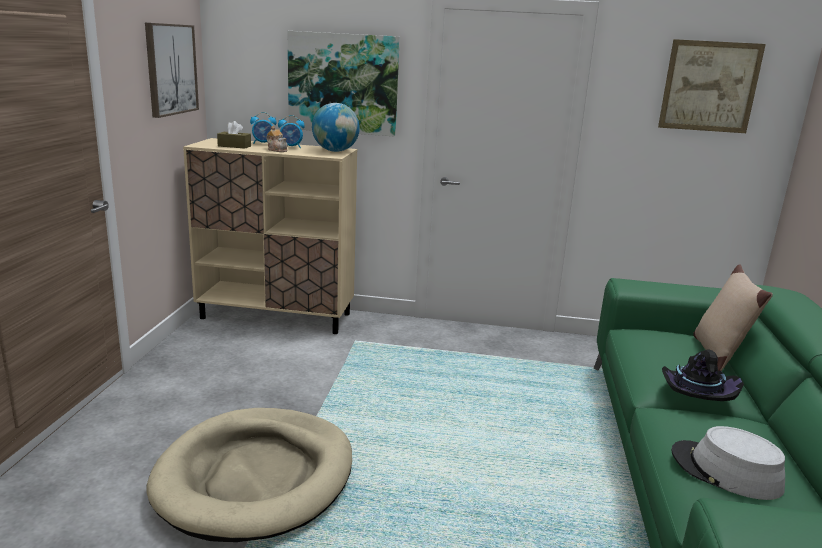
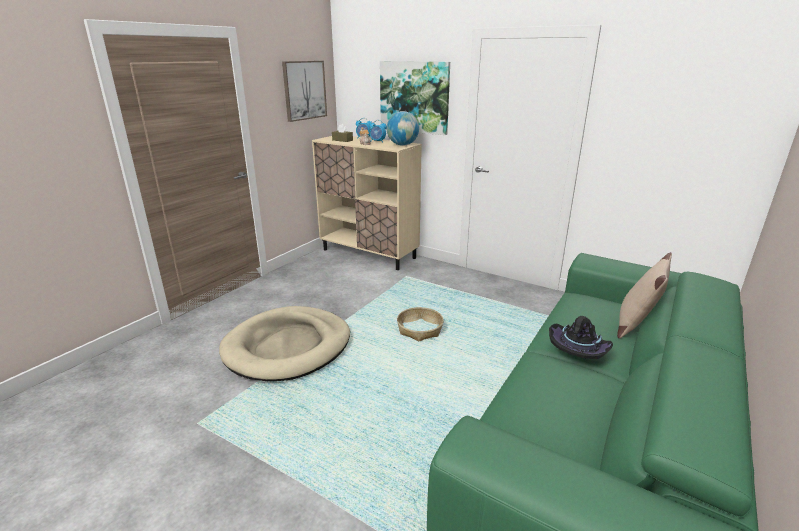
camera: 25 degrees right, 5 degrees up
(429, 412) = (419, 329): none -> basket
(709, 86) = (699, 95): picture -> none
(725, 471) = (540, 407): grey hat -> none

